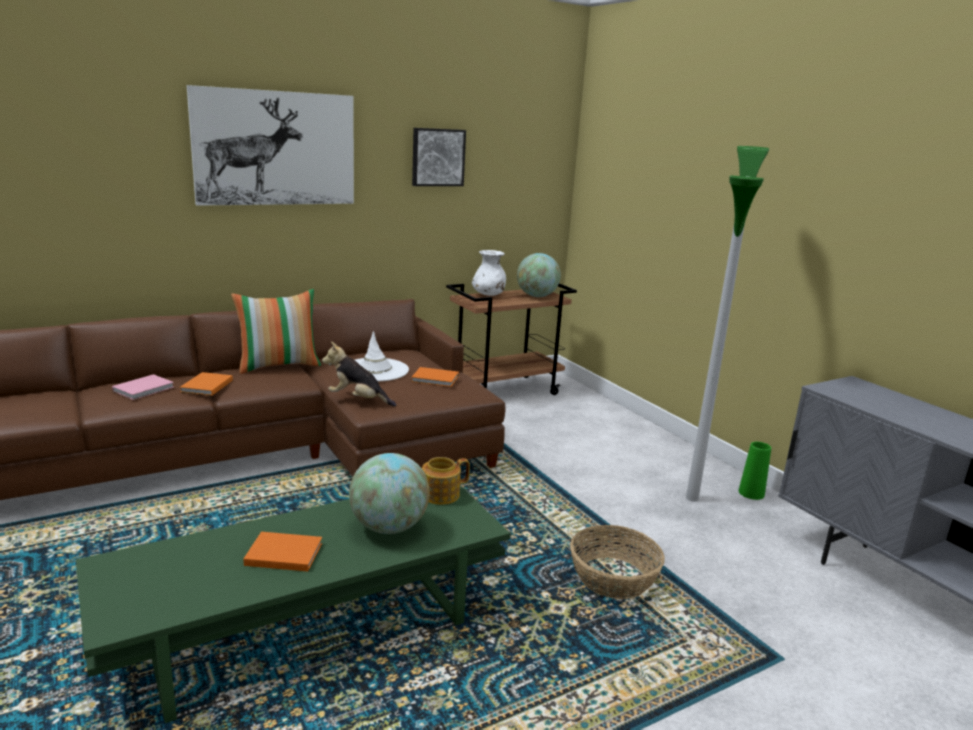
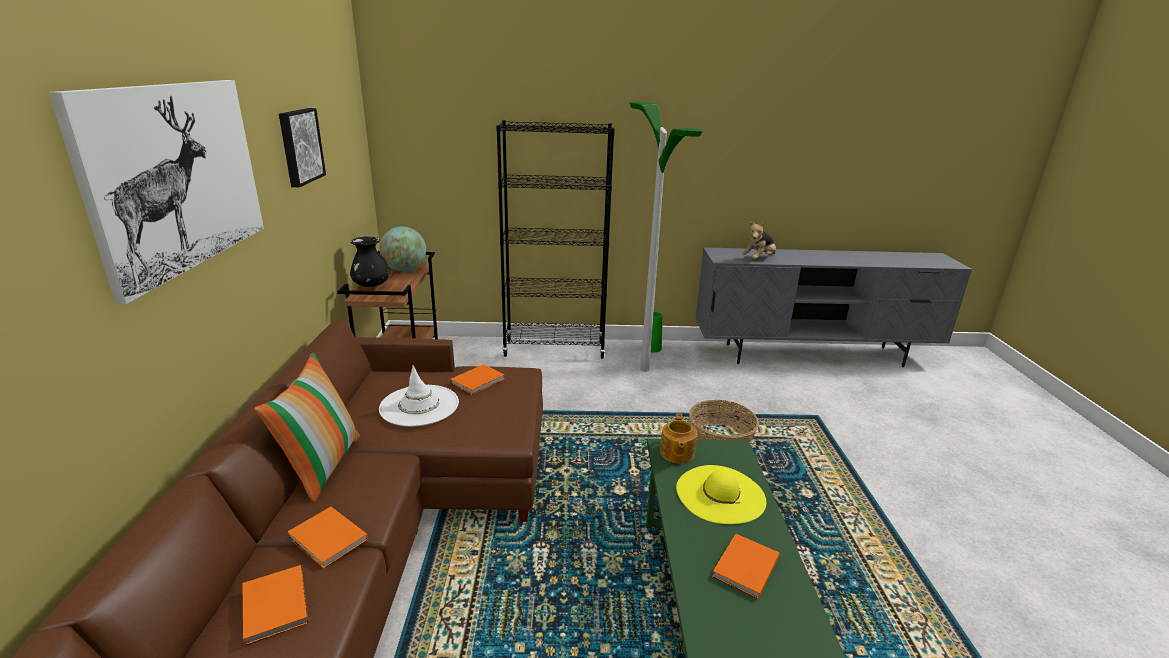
camera: 60 degrees left, 5 degrees up
(145, 389) = (276, 604): pink book -> orange book
(358, 400) = (480, 437): plush toy -> plush toy (759, 259)
(389, 527) = (720, 494): globe -> yellow hat
(488, 295) = (371, 285): white vase -> black vase
(649, 439) = (554, 349): none -> black bookcase

